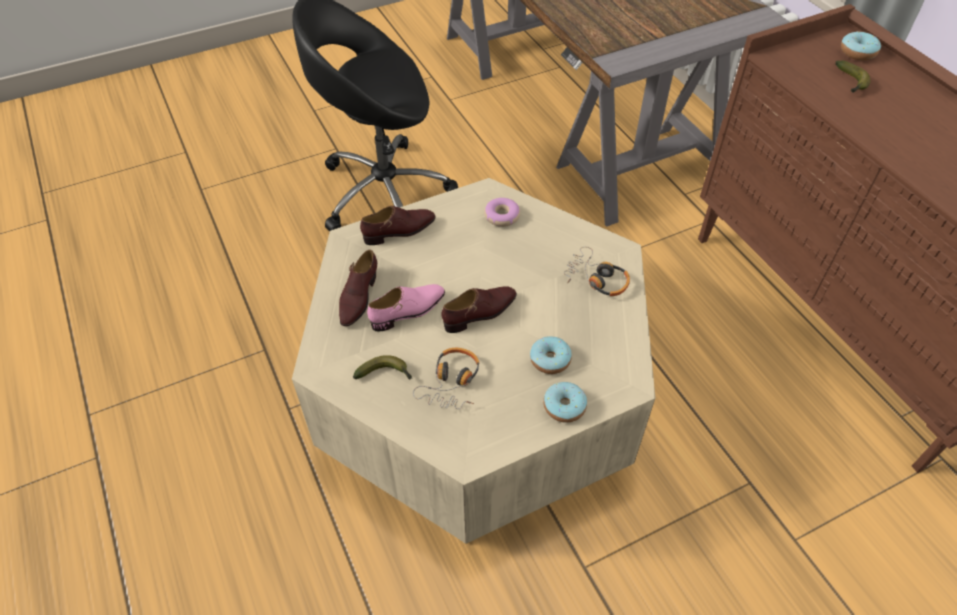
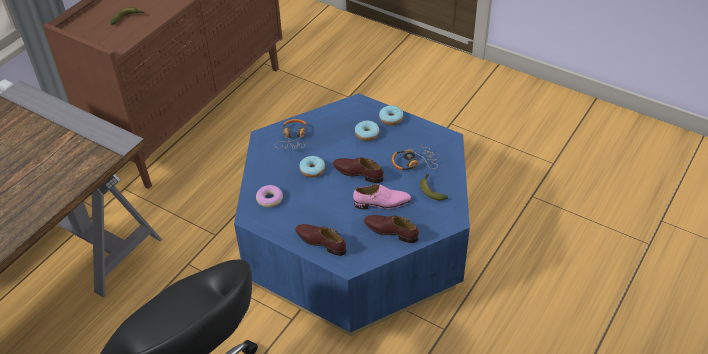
camera: 120 degrees left, 5 degrees down
(358, 297) = (391, 231): brown shoe -> brown shoe turned 135 degrees counterclockwise
(408, 311) = (382, 203): pink shoe -> pink shoe turned 150 degrees clockwise
(478, 390) = (355, 242): beige coffee table -> blue coffee table
(857, 52) = (89, 22): donut -> donut (312, 170)

